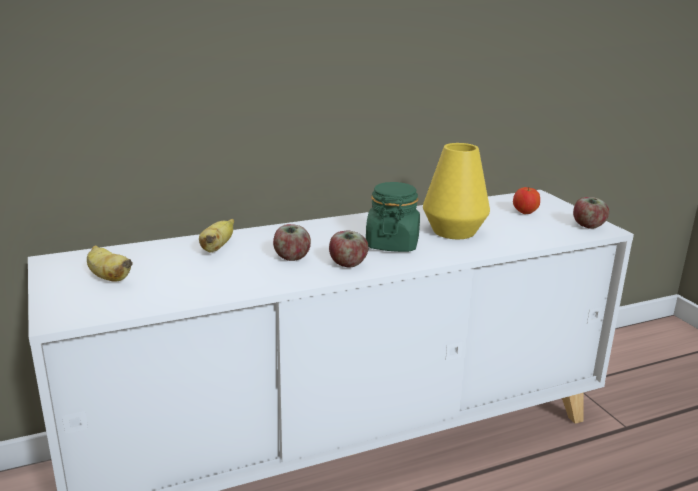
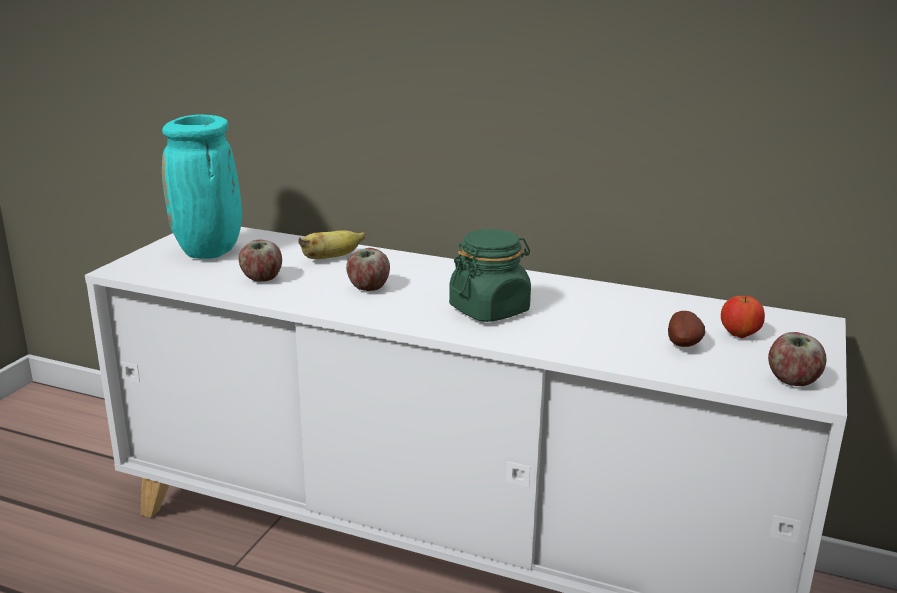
camera: 45 degrees right, 0 degrees up
(108, 277) = (210, 253): banana -> turquoise vase
(347, 264) = (401, 311): apple -> apple (261, 279)
(454, 231) = (590, 322): yellow vase -> none
(516, 226) = (684, 344): none -> potato

